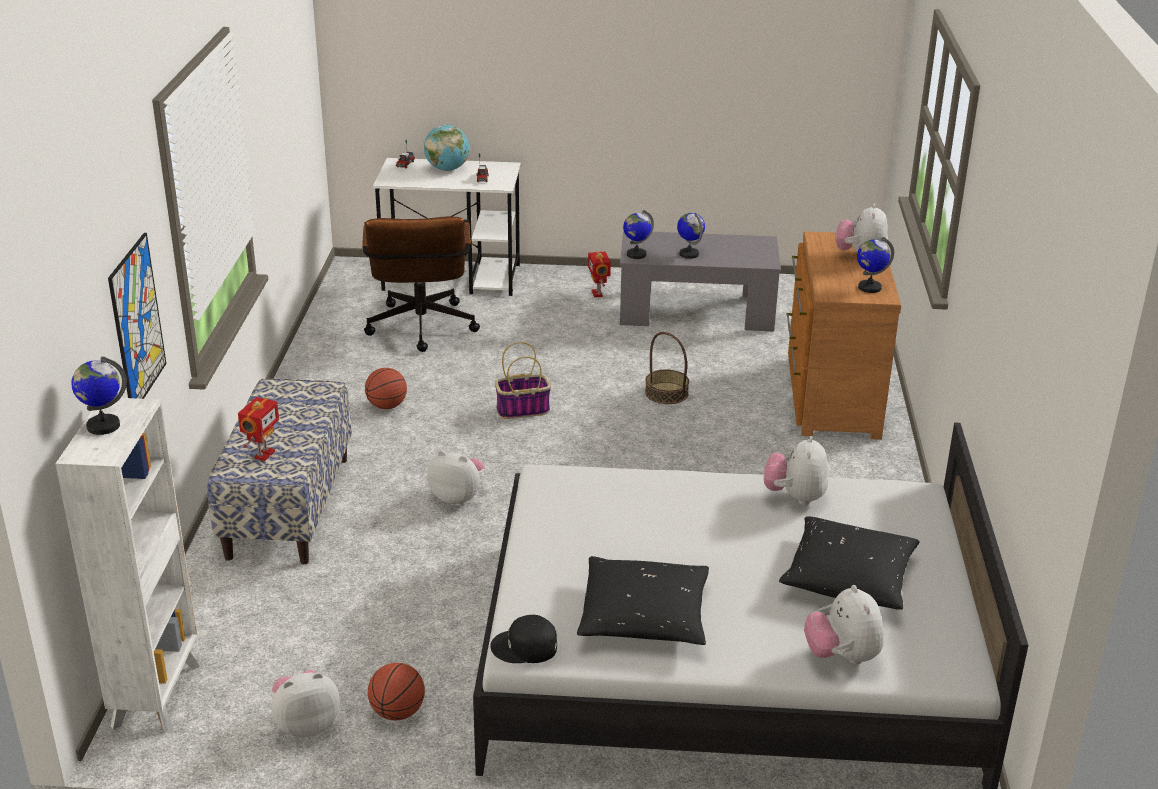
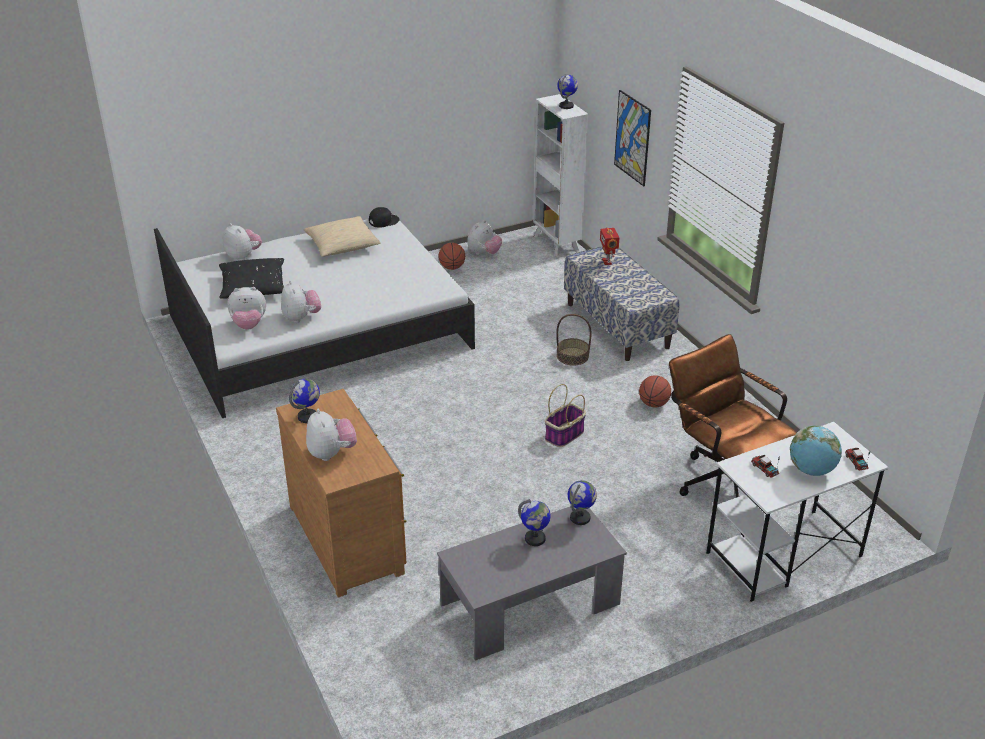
camera: 150 degrees right, 5 degrees up
(458, 497) = (535, 362): plush toy -> plush toy (249, 325)
(598, 293) = (637, 590): toy robot -> none
(644, 616) = (342, 245): black pillow -> beige pillow
(666, 393) = (478, 490): basket -> basket (572, 356)

